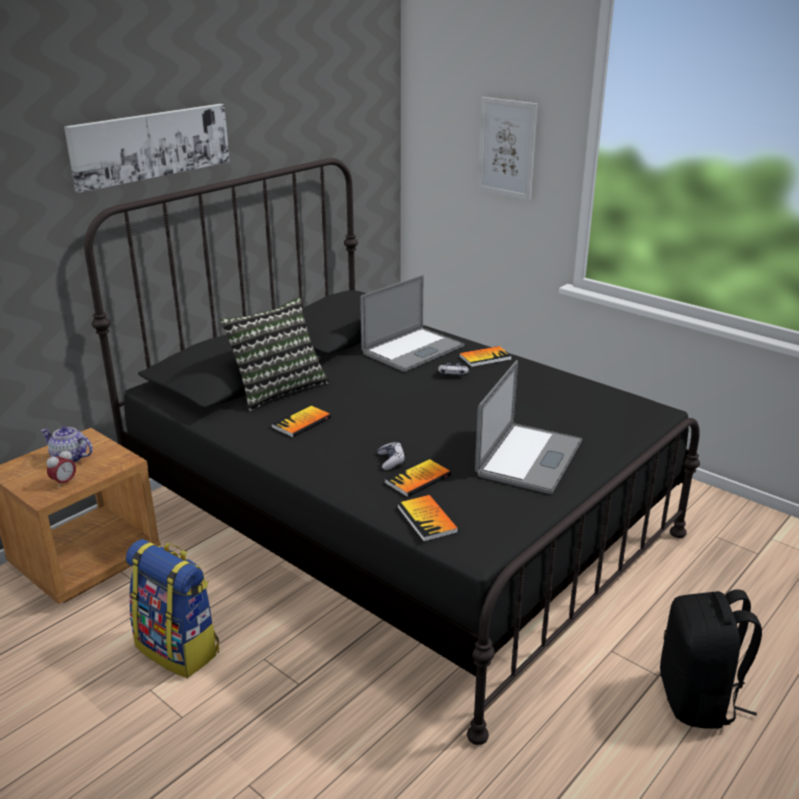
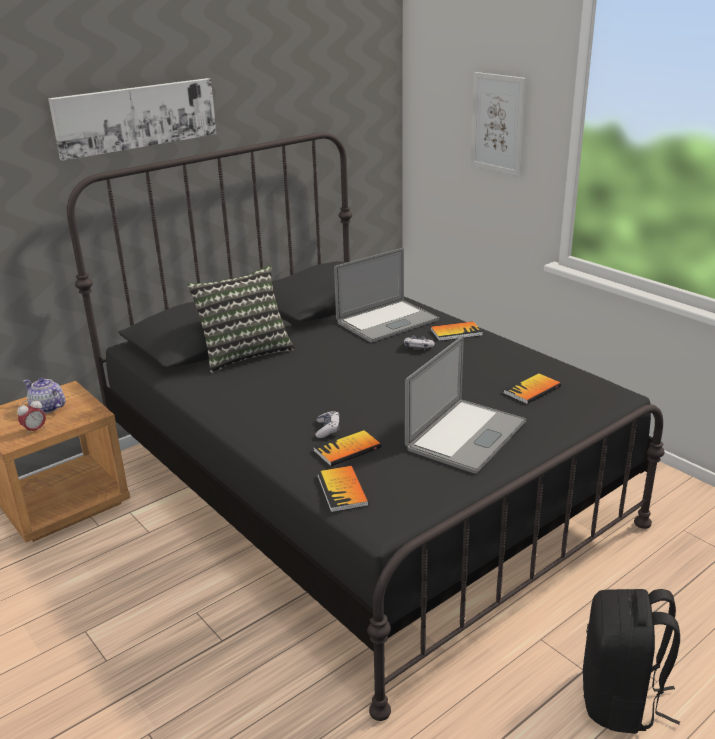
camera: 10 degrees right, 0 degrees up
(179, 648) = (122, 594): backpack -> none
(301, 422) = (255, 387): book -> book (532, 390)

